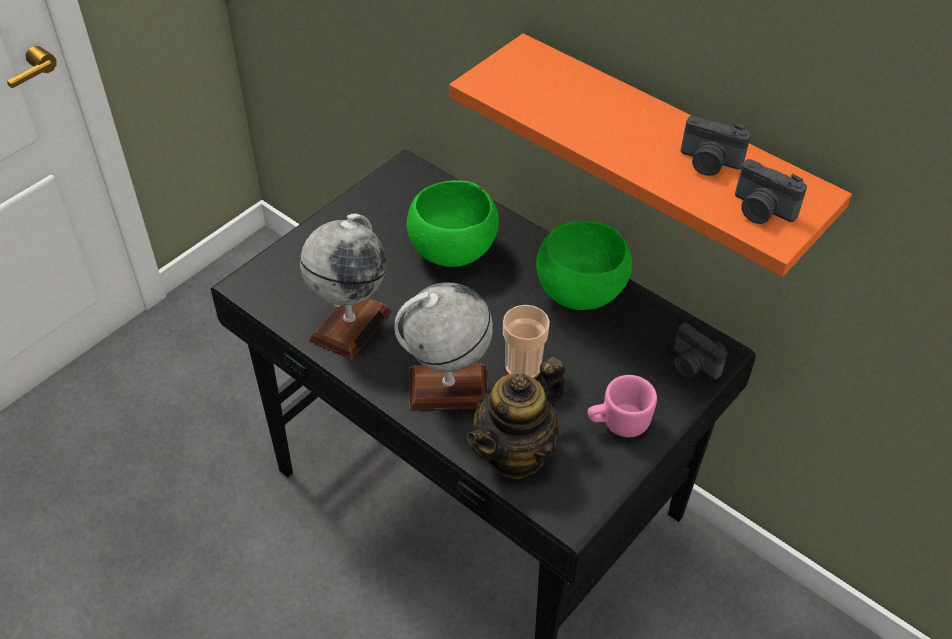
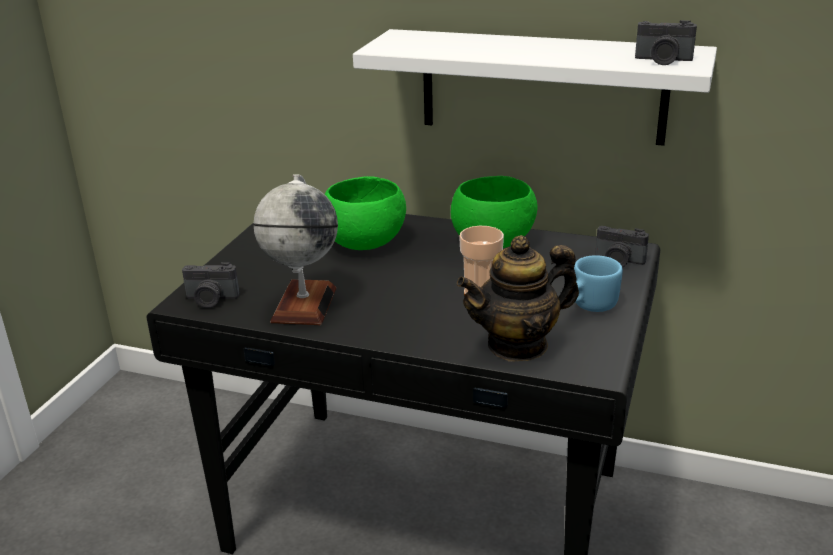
camera: 20 degrees left, 20 degrees down
(448, 388) = (424, 321): globe -> none
(516, 452) = (518, 345): teapot -> teapot turned 45 degrees clockwise
(617, 423) = (588, 306): pink mug -> blue mug
(666, 153) = (542, 86): orange shelf -> white shelf
(709, 163) = (599, 51): camera -> camera (211, 300)

